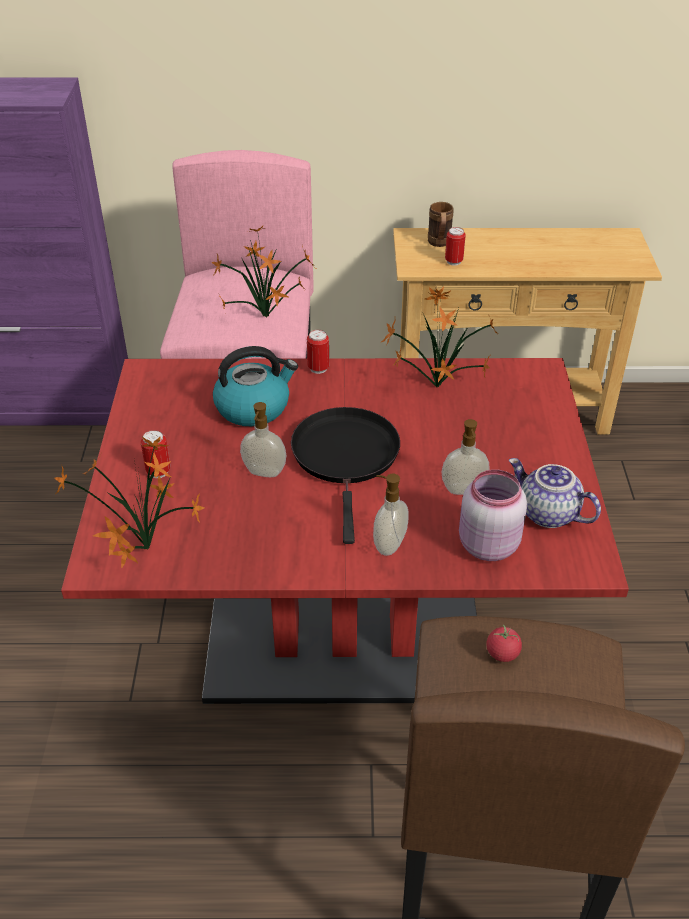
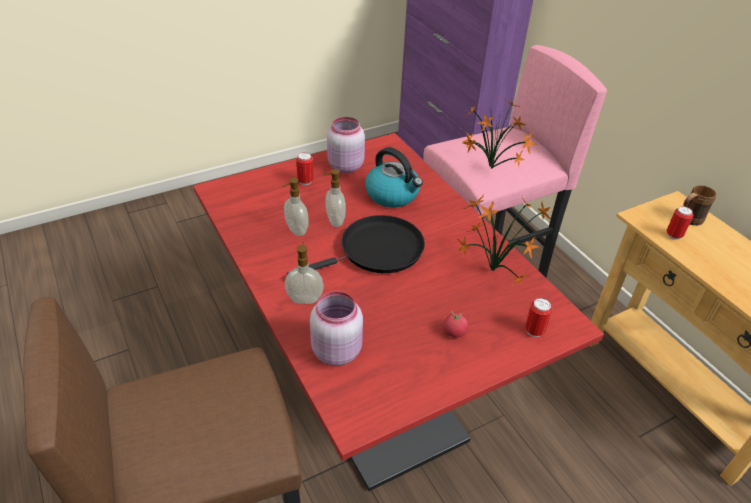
camera: 60 degrees right, 0 degrees up
(145, 552) = (237, 201): potted plant -> none
(158, 426) = (344, 166): none -> pink jar
(318, 368) = (457, 208): can -> can (534, 331)
(463, 490) = (386, 320): soap dispenser -> soap dispenser (296, 230)
(502, 653) = (234, 392): tomato -> tomato (454, 332)
(547, 514) = (394, 377): teapot -> none

